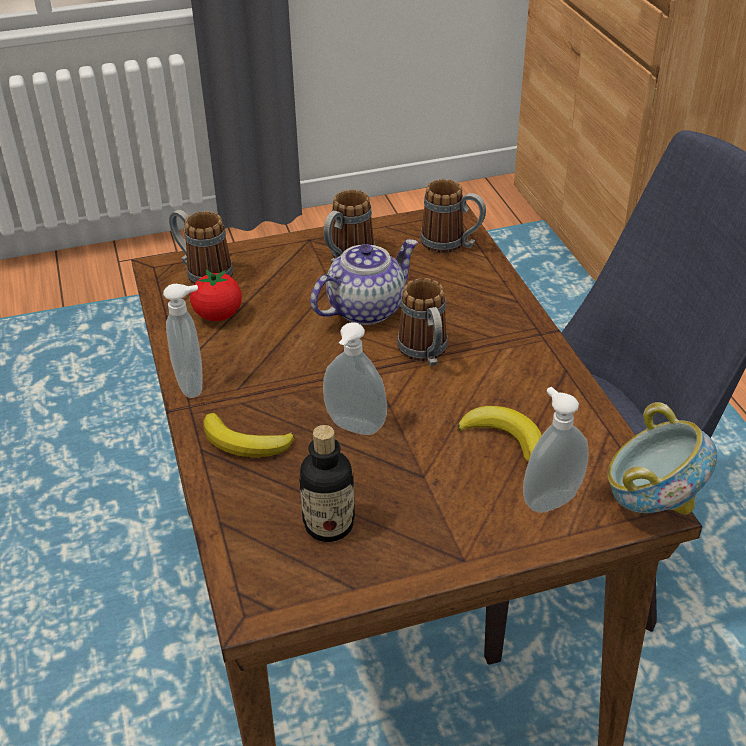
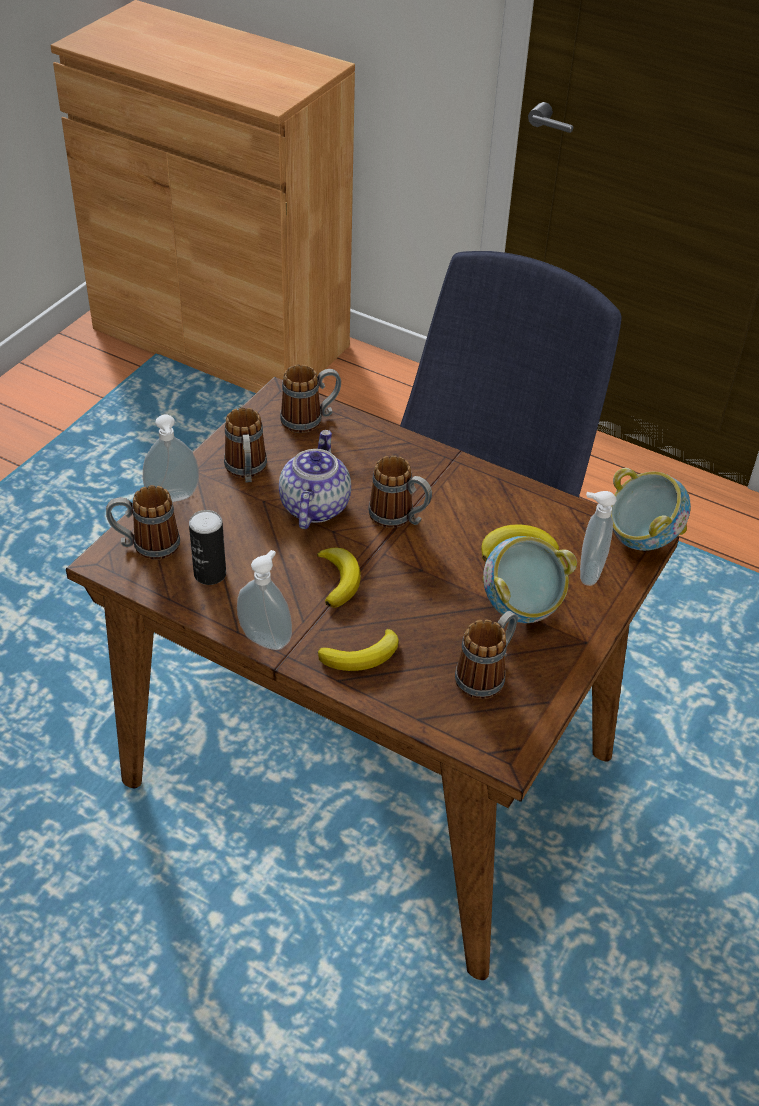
camera: 45 degrees left, 5 degrees up
(218, 315) = (210, 574): tomato -> can
(309, 374) = (339, 579): none -> banana
(329, 525) = (486, 674): bottle -> mug
(354, 428) = (419, 600): soap dispenser -> soap dispenser (173, 499)
(438, 490) = (521, 608): none -> bowl

